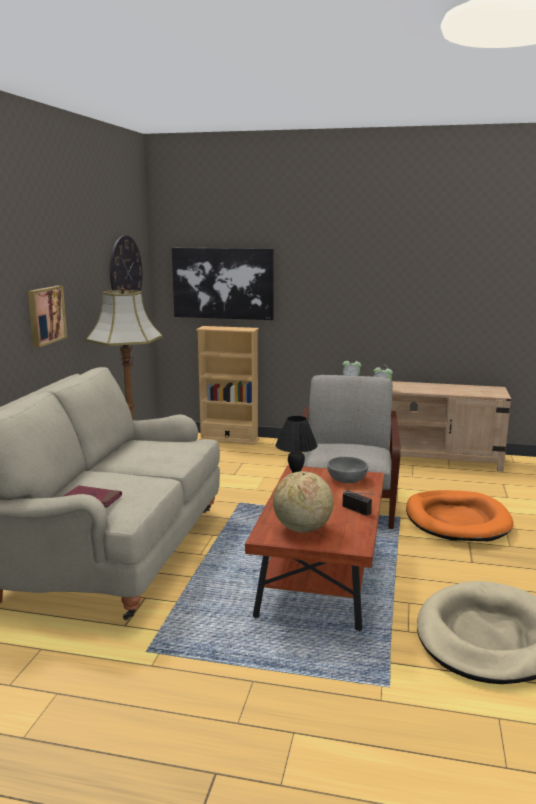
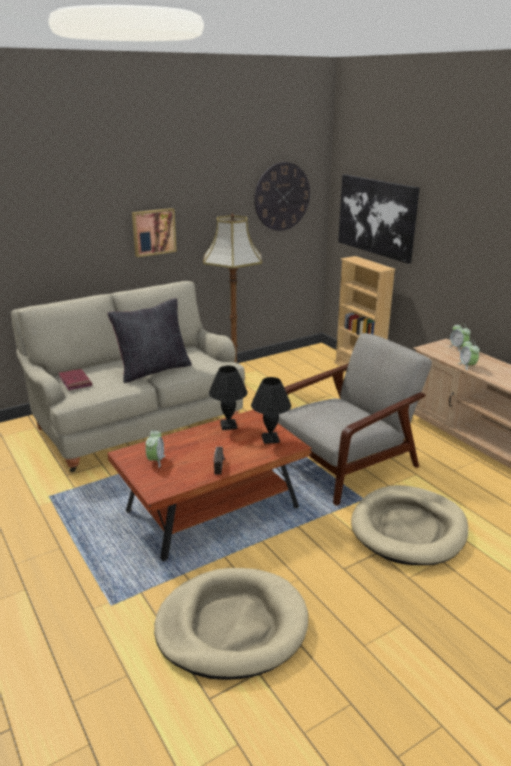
camera: 45 degrees right, 10 degrees up
(147, 466) = (153, 370): none -> black pillow
(302, 529) = (155, 461): globe -> alarm clock
(347, 479) = (270, 439): grey bowl -> black table lamp
(457, 520) = (409, 529): orange dog bed -> beige dog bed

